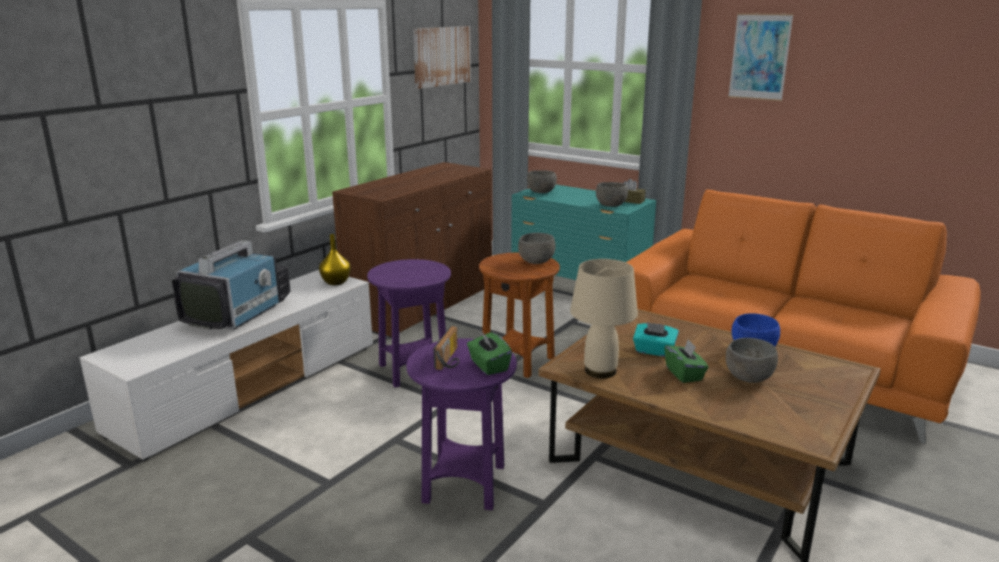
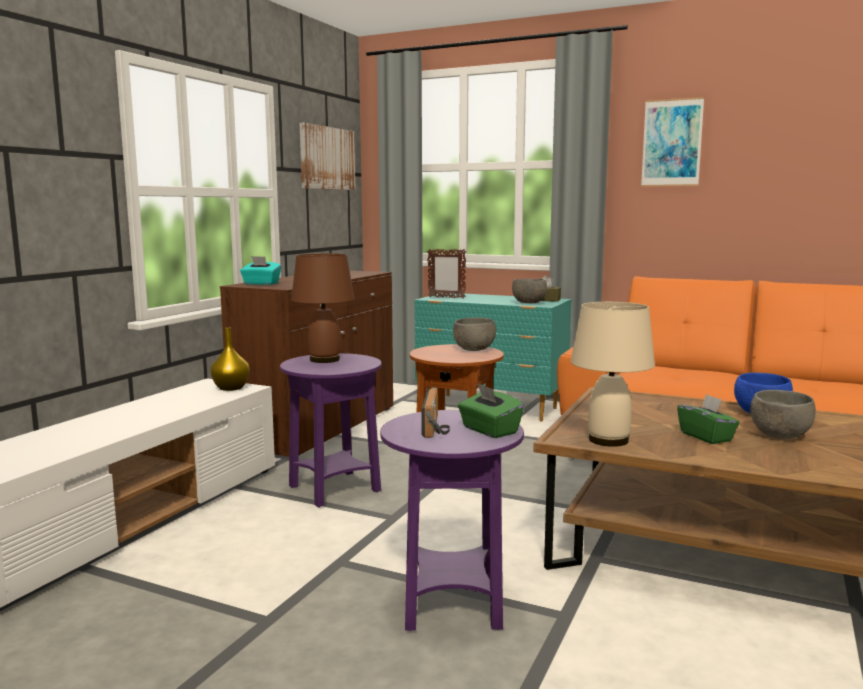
camera: 10 degrees left, 10 degrees down
(239, 313) = (115, 420): television -> none
(406, 268) = (325, 359): none -> brown table lamp
(541, 192) = (446, 297): grey bowl -> picture frame
(654, 351) = (654, 420): turquoise tissue box -> turquoise tissue box (261, 284)

